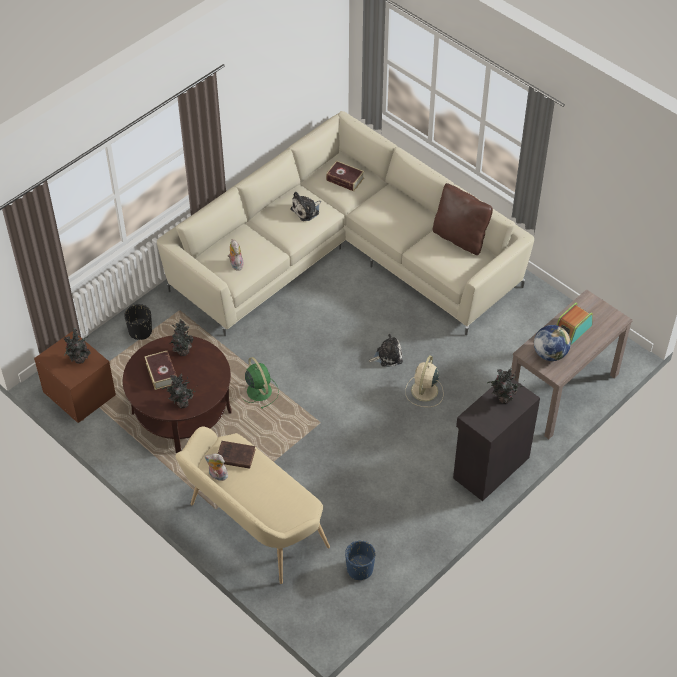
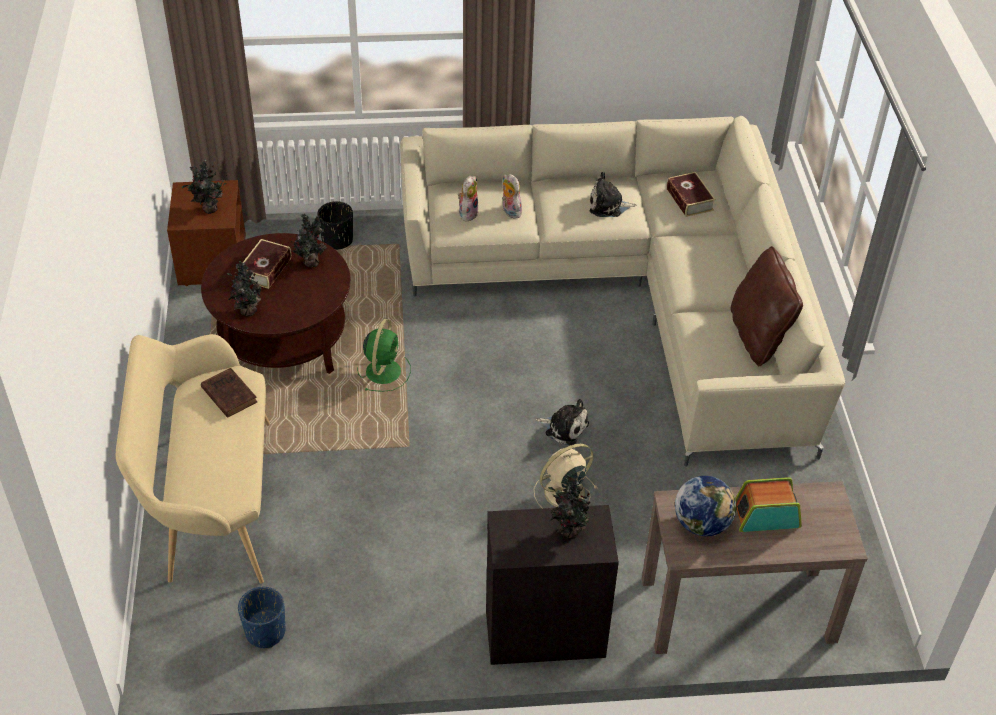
camera: 40 degrees right, 5 degrees down
(217, 476) = (188, 402): plush toy -> plush toy (510, 211)

